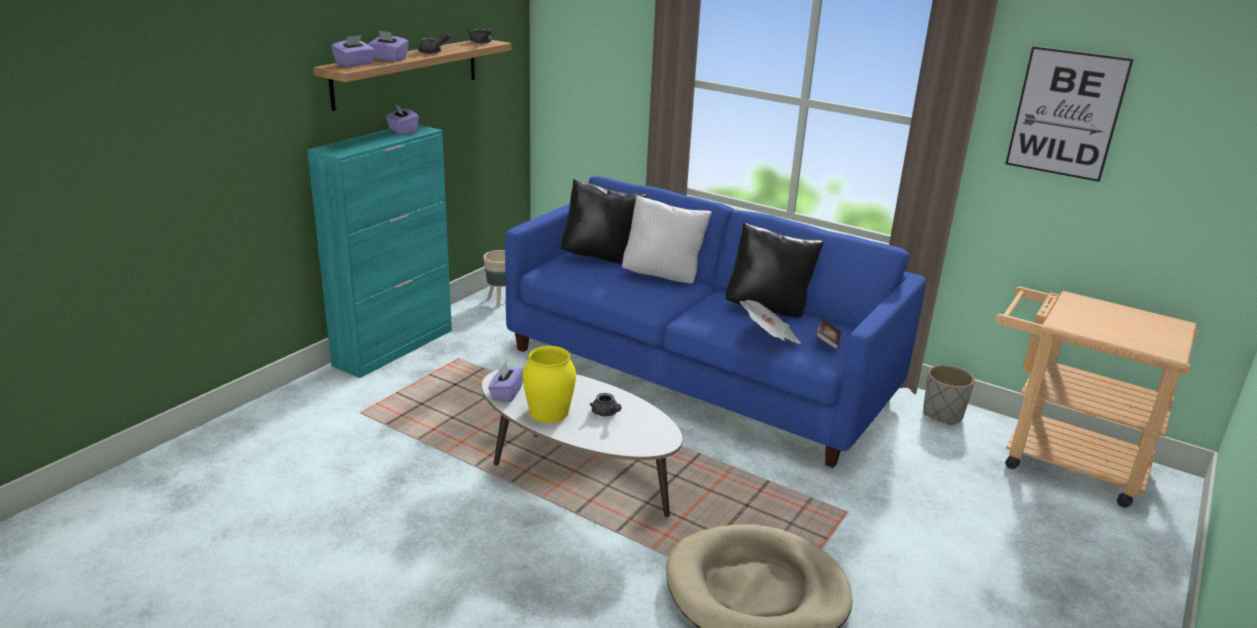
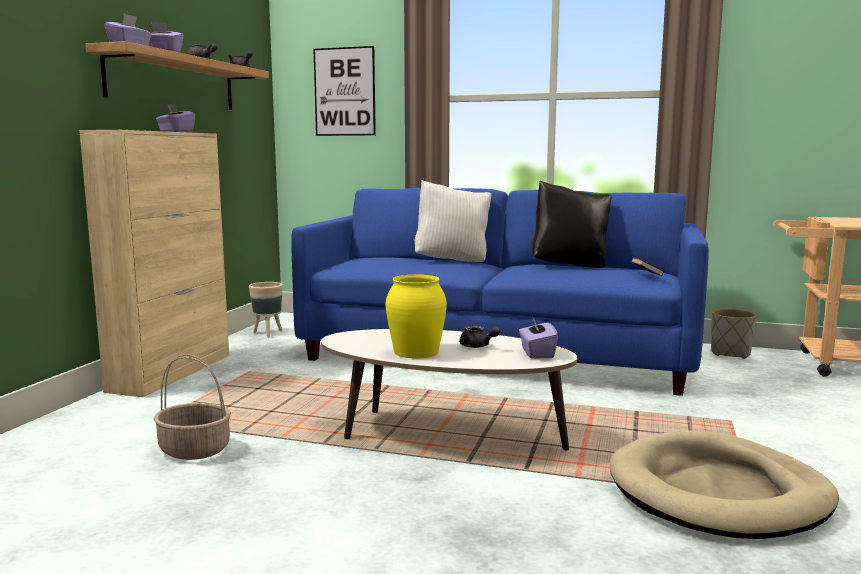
camera: 15 degrees left, 15 degrees down
(376, 452) = (195, 450): none -> basket
(394, 347) = (172, 372): turquoise cabinet -> beige cabinet
(506, 393) = (356, 346): purple tissue box -> purple tissue box (537, 353)
(601, 257) = (383, 257): black pillow -> none
(769, 337) = (594, 275): newspaper -> none
(1066, 113) = (791, 61): picture -> picture (344, 92)

